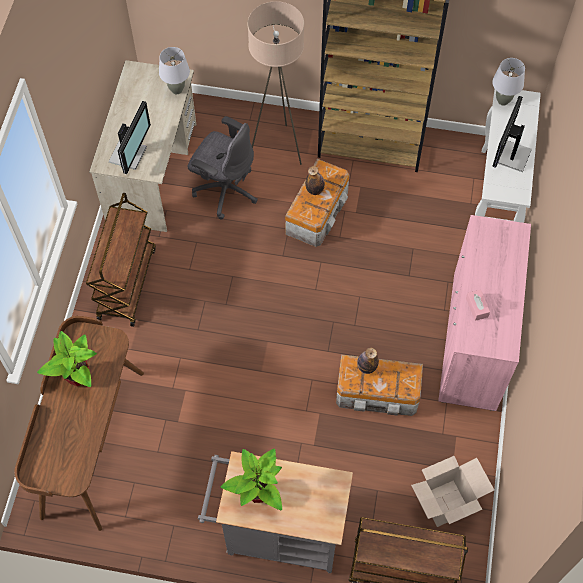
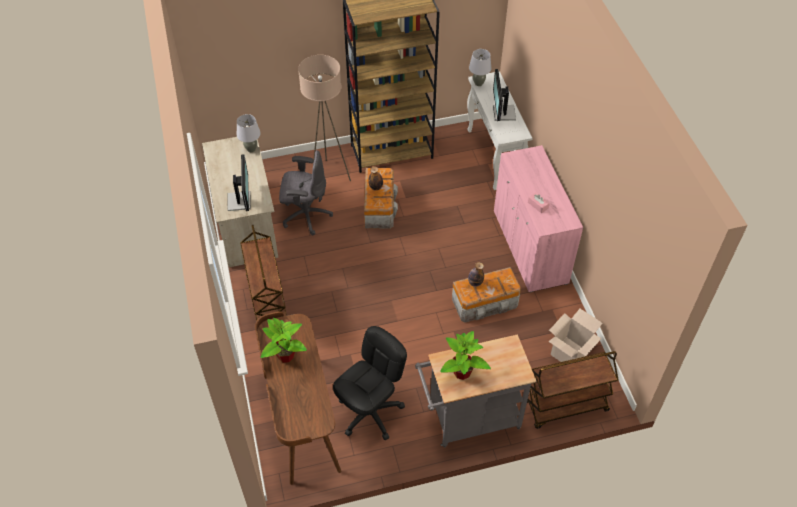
camera: 25 degrees left, 10 degrees down
(170, 473) = (370, 412): none -> black office chair

